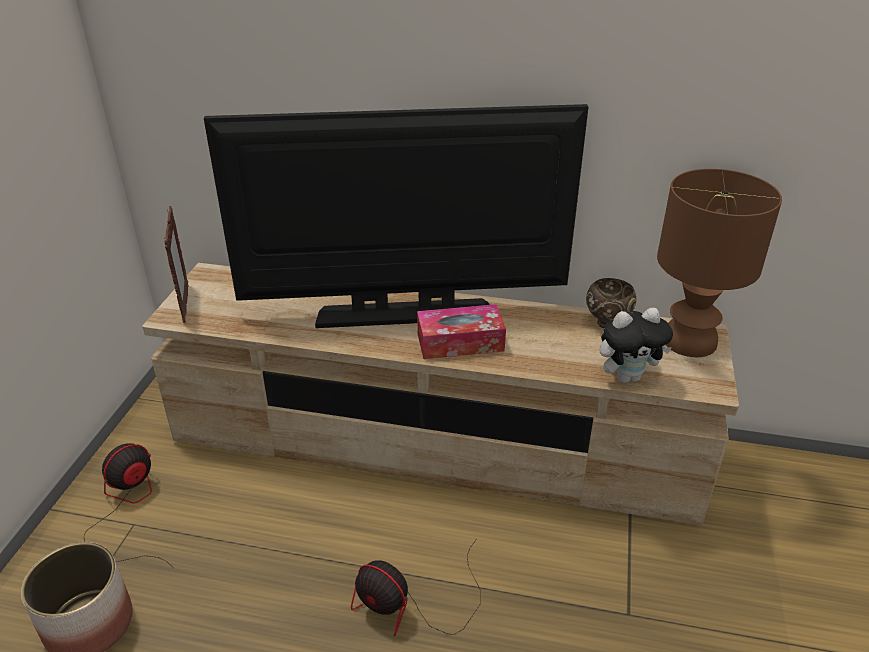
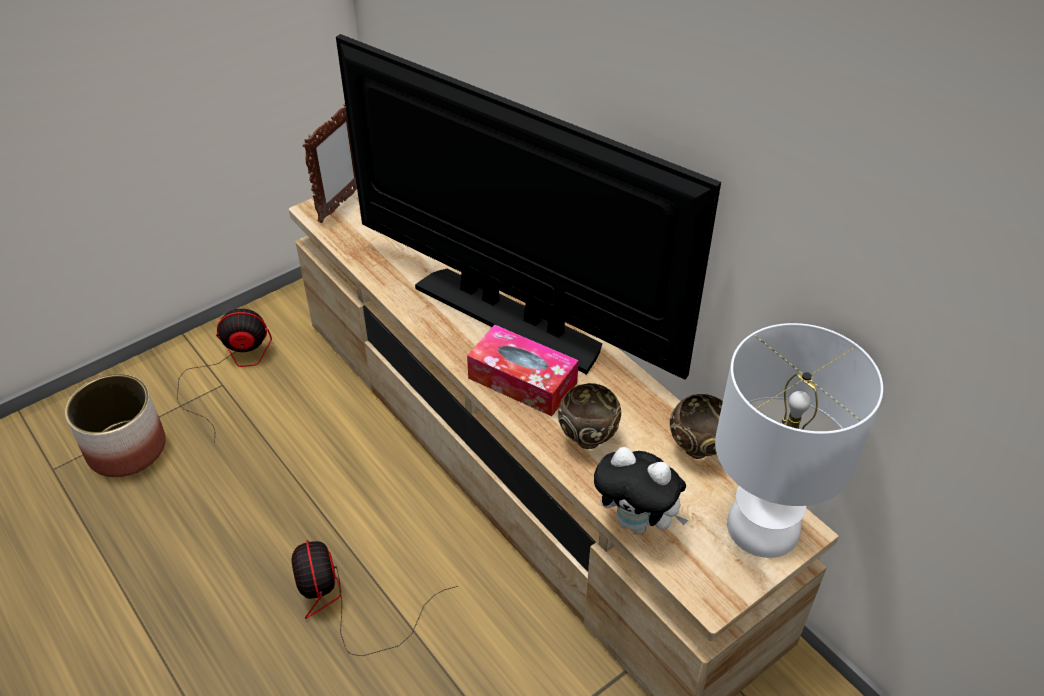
camera: 40 degrees right, 10 degrees up
(541, 351) = (587, 438): none -> brown bowl
(690, 342) = (762, 528): brown table lamp -> white table lamp

